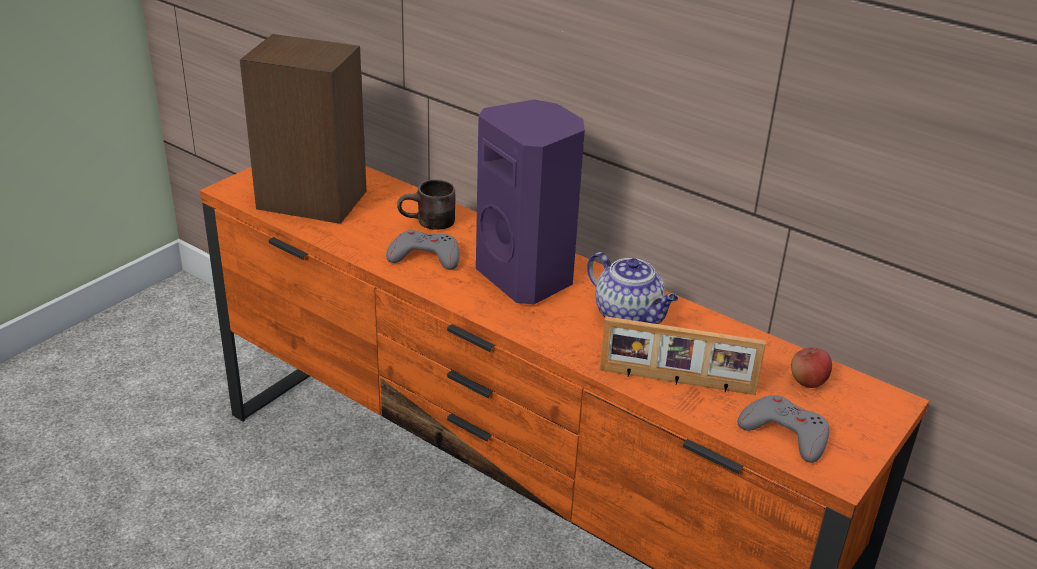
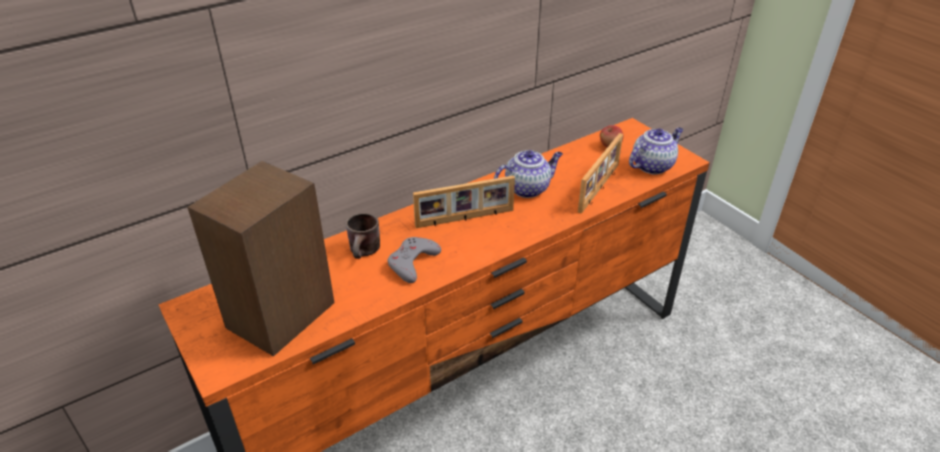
camera: 70 degrees left, 5 degrees up
(528, 277) = (465, 219): purple speaker -> picture frame
(785, 433) = (652, 165): grey game controller -> teapot

